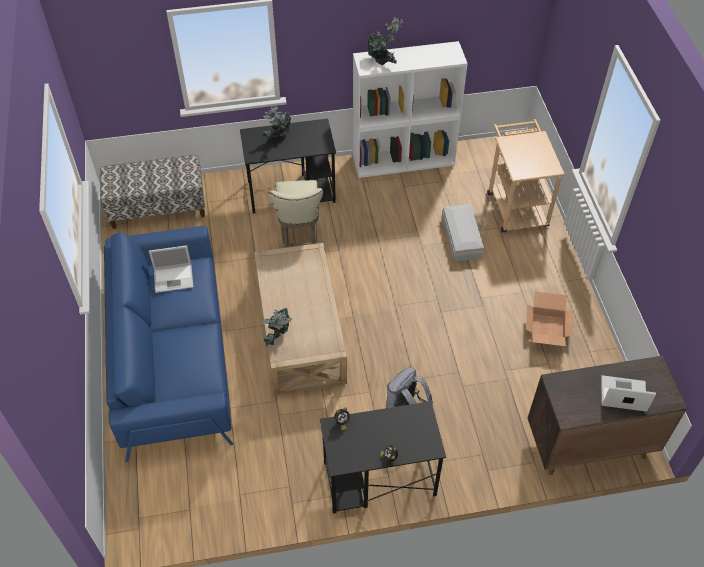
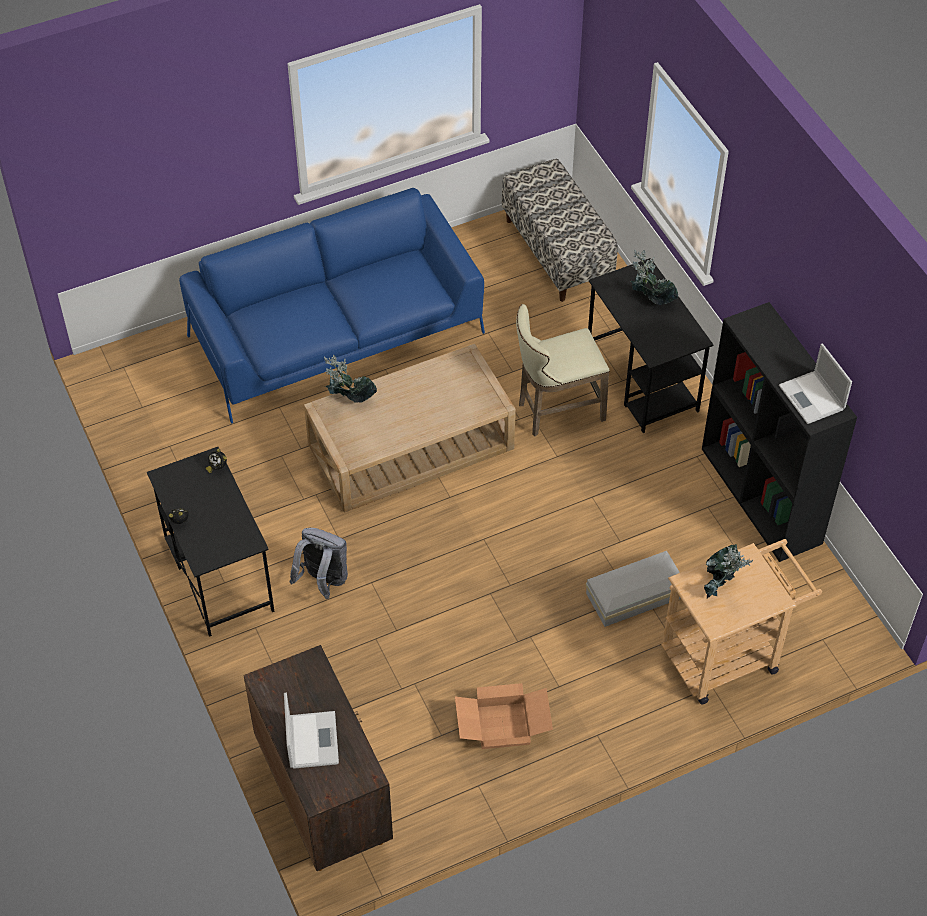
camera: 75 degrees right, 0 degrees up
(174, 278) = (401, 276): laptop -> laptop (812, 398)
(383, 61) = (767, 338): potted plant -> potted plant (720, 586)
(404, 160) = (762, 496): white bookcase -> black bookcase

